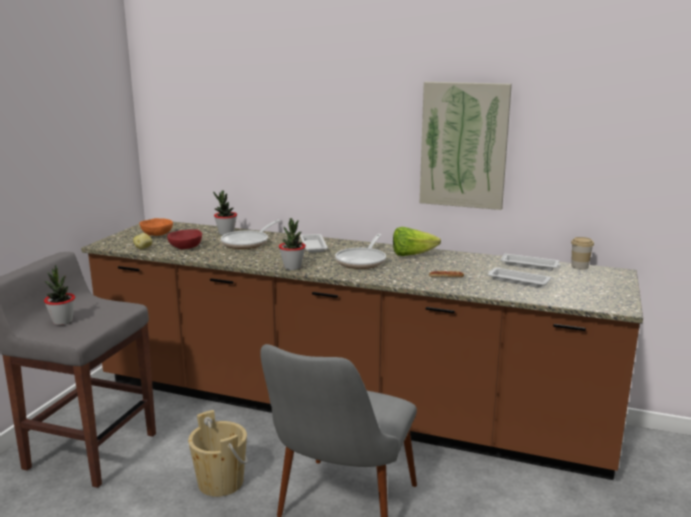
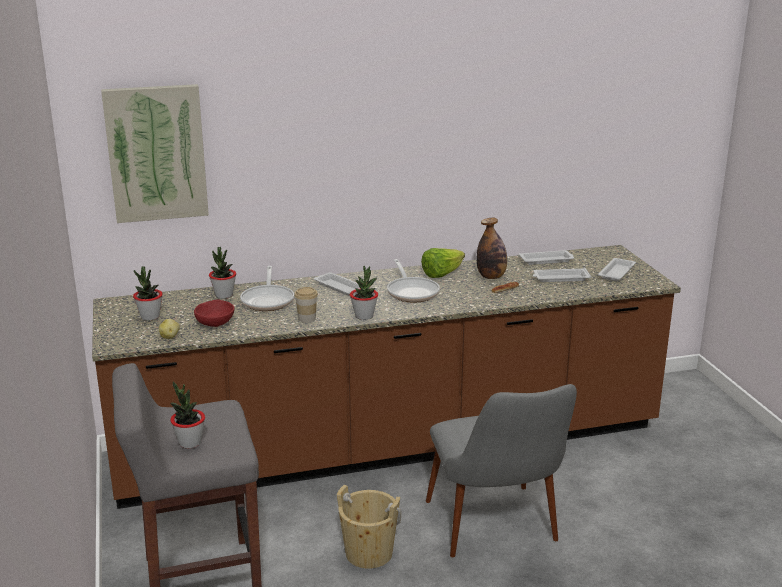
camera: 35 degrees left, 5 degrees up
(157, 235) = (150, 317): orange bowl -> potted plant
(452, 266) = (491, 277): none -> bottle
(464, 145) = (471, 156): picture -> picture (156, 153)
(579, 267) = (582, 252): cup -> cup (307, 319)
(588, 289) = (617, 272): none -> white tray

